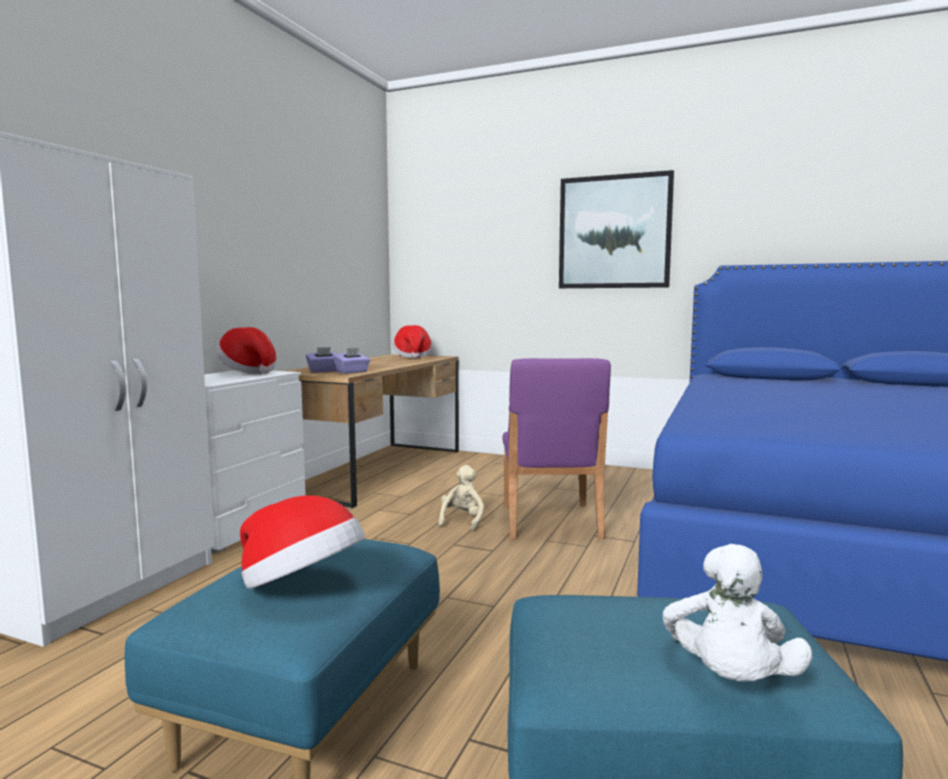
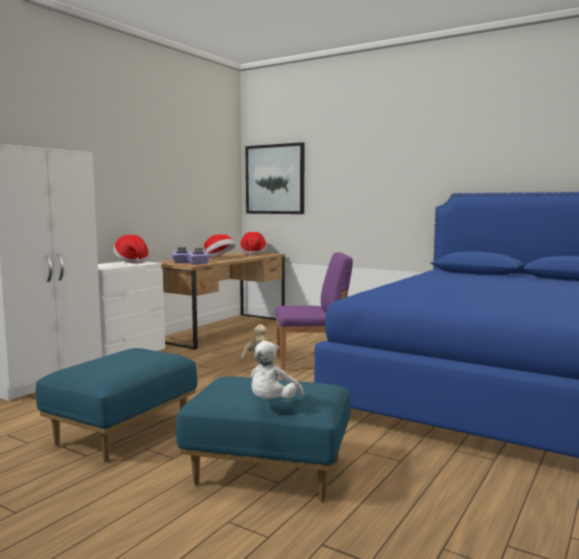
camera: 10 degrees right, 0 degrees up
(302, 587) = (116, 366): hat -> hat (219, 257)
(549, 521) = (312, 362): purple chair -> purple chair turned 105 degrees counterclockwise
(614, 232) = (386, 168): picture -> picture (275, 179)

